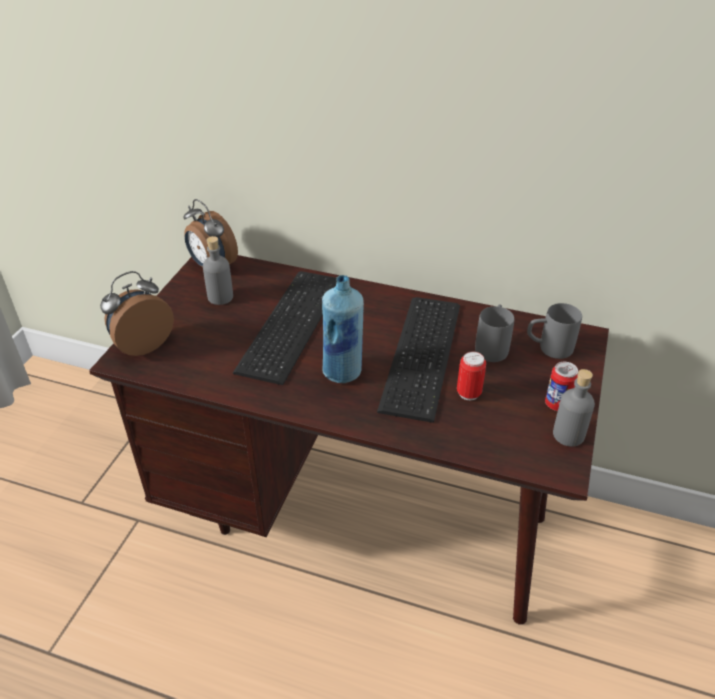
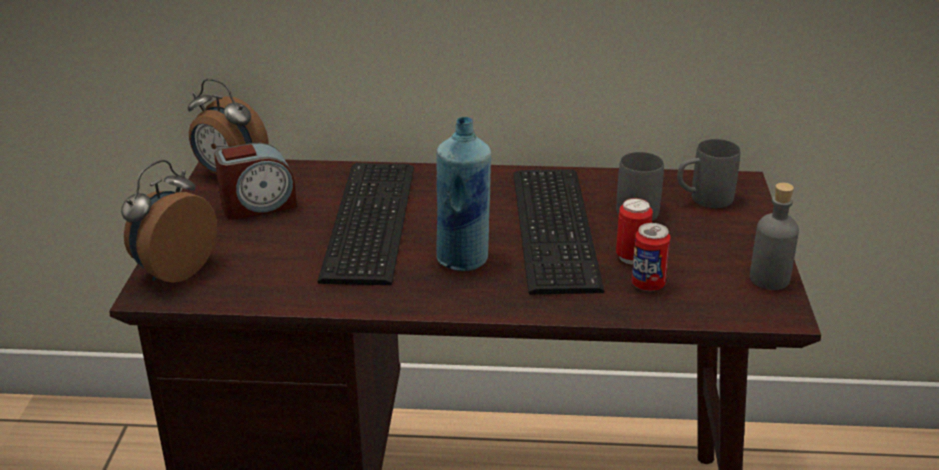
camera: 15 degrees left, 10 degrees down
(220, 297) = (258, 205): grey bottle -> alarm clock
(557, 404) = (741, 252): can -> can (648, 284)

